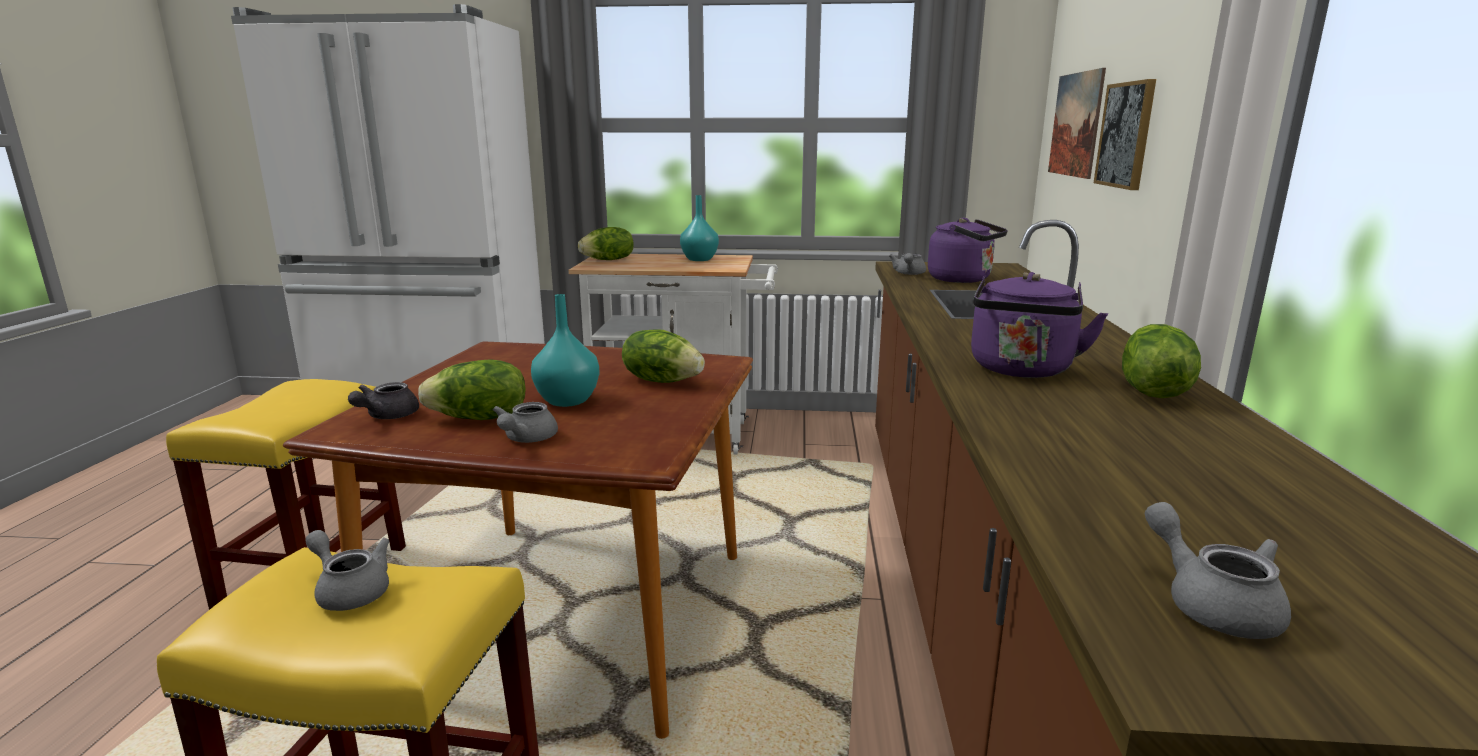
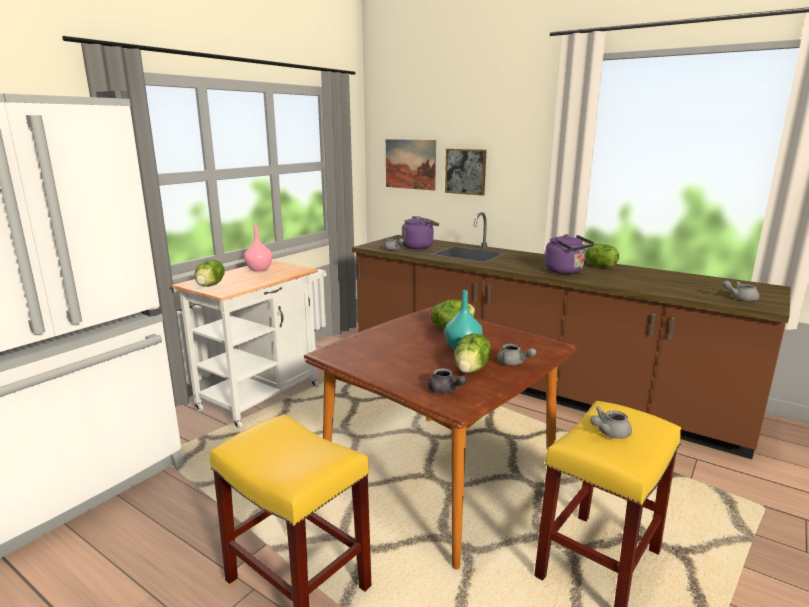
camera: 60 degrees left, 0 degrees up
(700, 259) = (260, 269): turquoise vase -> pink vase

